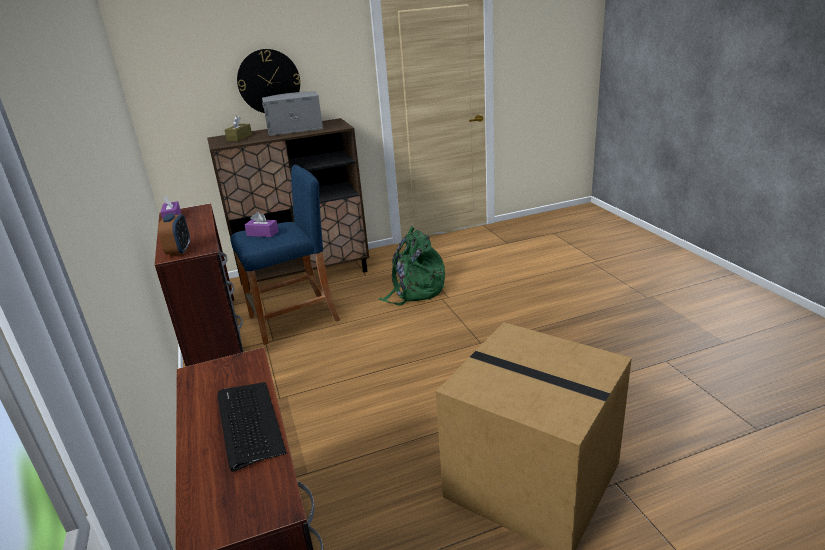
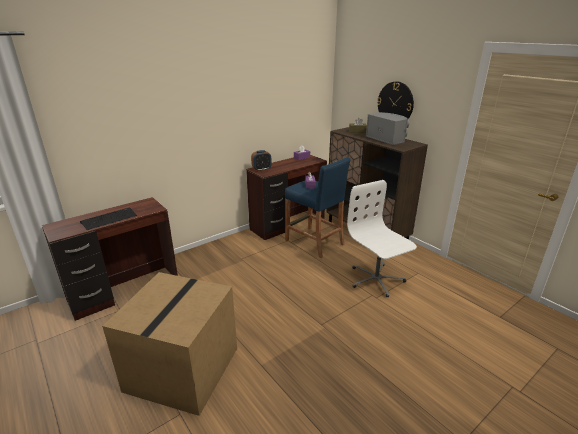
camera: 70 degrees right, 0 degrees up
(415, 290) = (376, 280): green backpack -> white office chair

